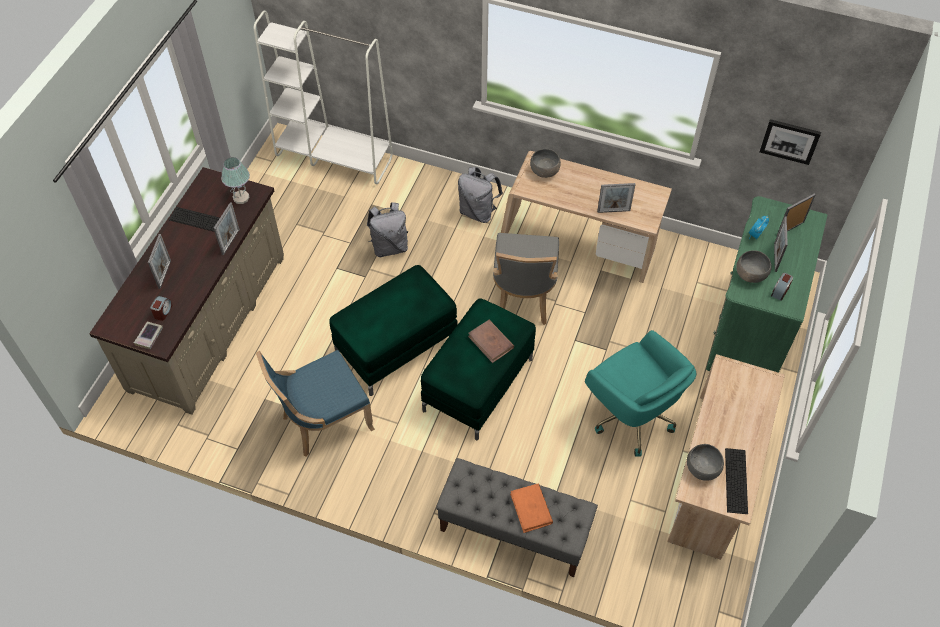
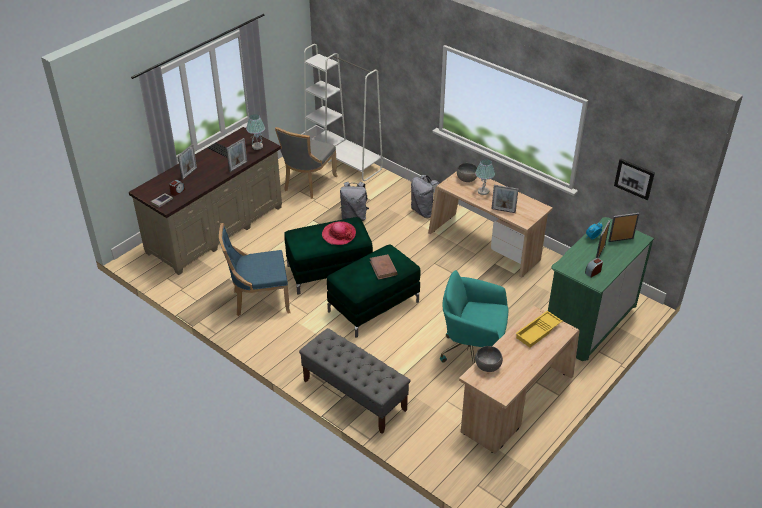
camera: 20 degrees right, 15 degrees down
(407, 304) = (339, 234): none -> hat
(523, 298) = (431, 266): grey chair -> grey chair (307, 184)
(531, 509) = (361, 368): orange book -> none
(575, 186) = (483, 191): none -> table lamp
(630, 417) = (472, 353): turquoise office chair -> turquoise office chair turned 120 degrees clockwise
(736, 480) = (508, 379): keyboard -> none
(739, 395) = (538, 332): none -> yellow tray
(750, 274) = (576, 258): grey bowl -> none

